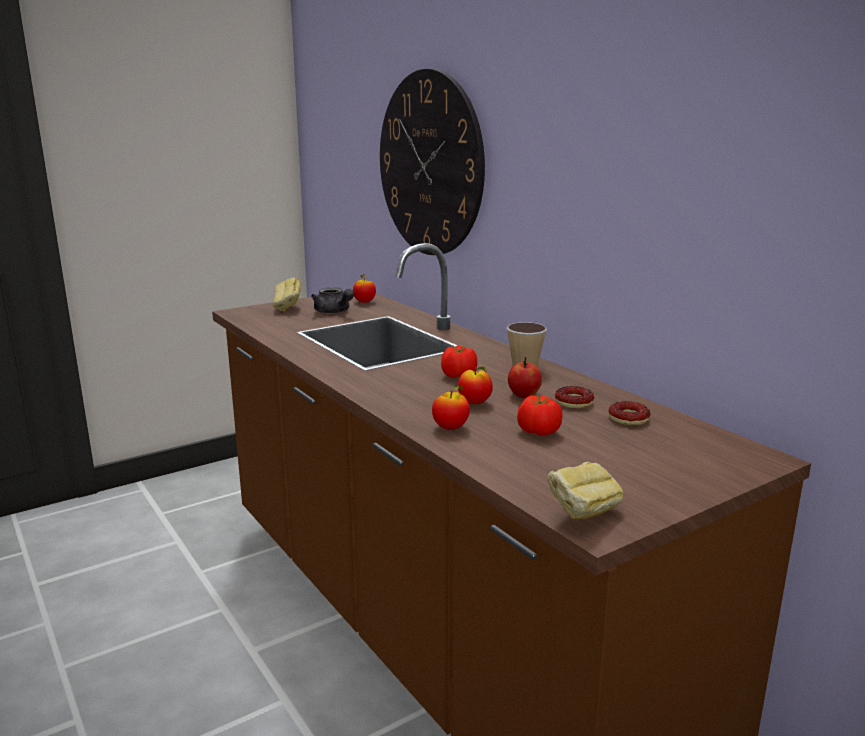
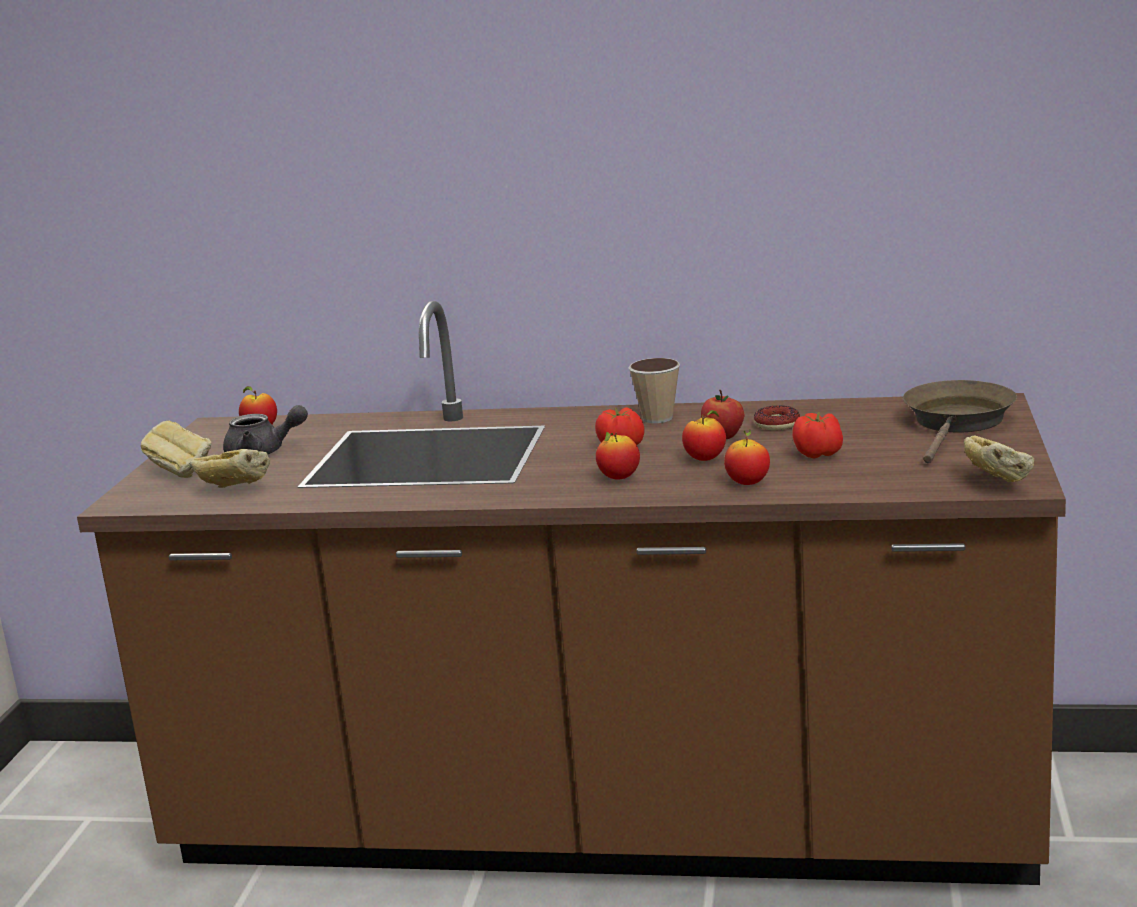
camera: 45 degrees left, 0 degrees up
(275, 323) = (234, 491): none -> bread
(407, 391) = (619, 478): none -> apple
(430, 164) = (344, 192): wall clock -> none
(628, 419) = (848, 417): donut -> none
(689, 459) = (958, 423): none -> brown frying pan

